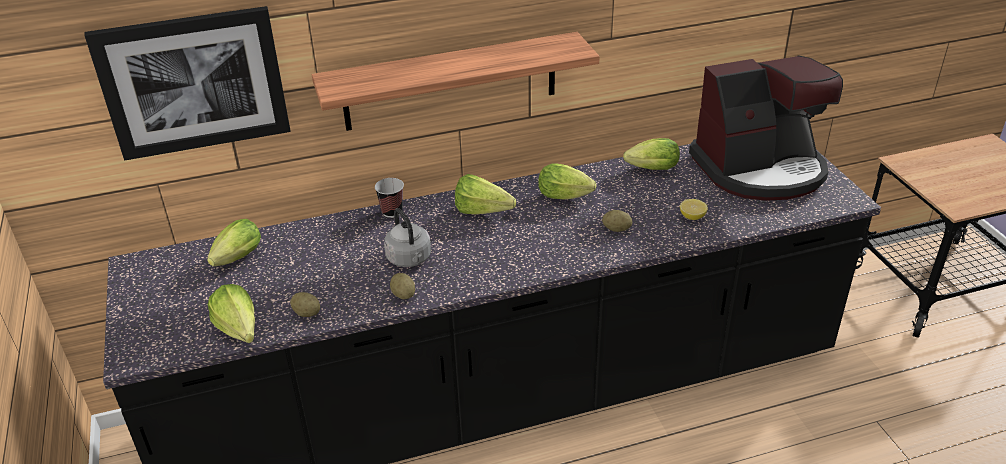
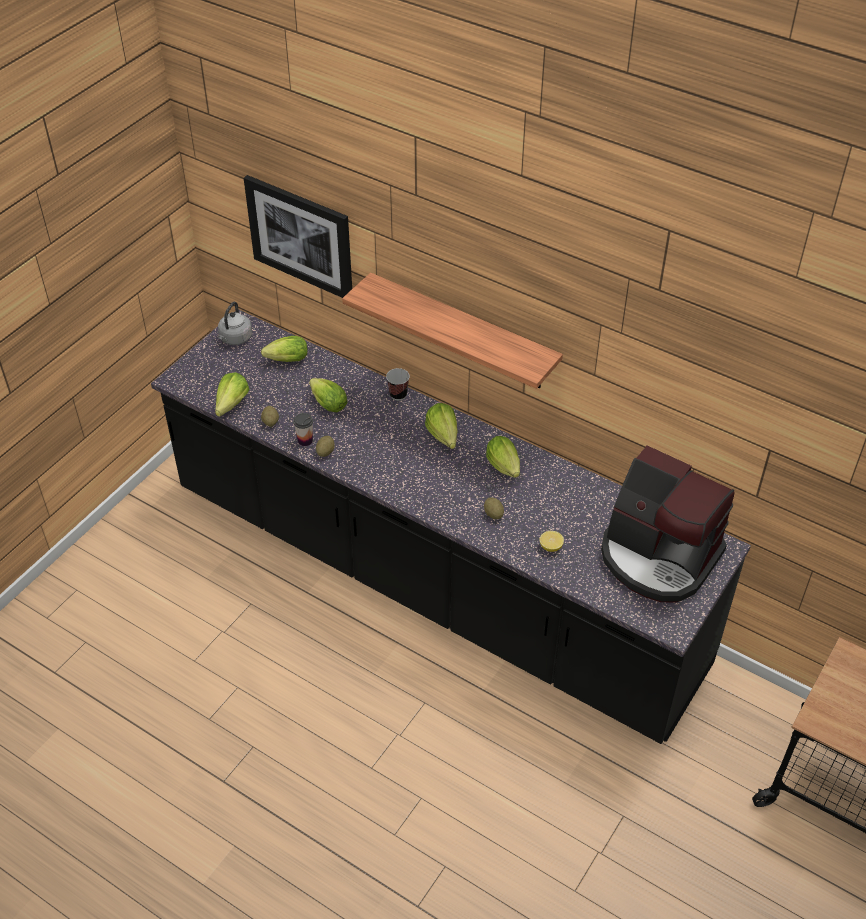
camera: 50 degrees right, 10 degrees up
(368, 301) = (305, 440): none -> cup
(410, 259) = (360, 433): grey kettle -> grey kettle (235, 339)
(649, 169) = (588, 494): lettuce -> lettuce (327, 403)

